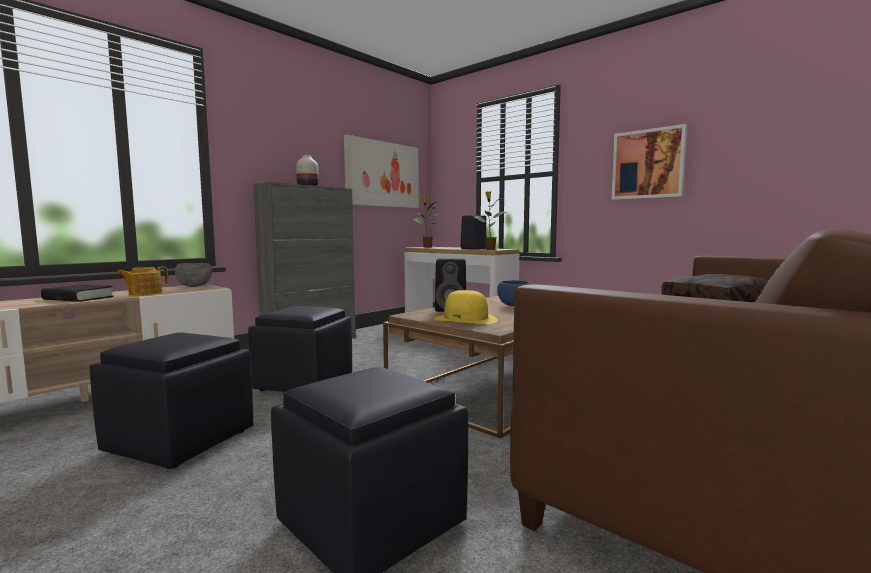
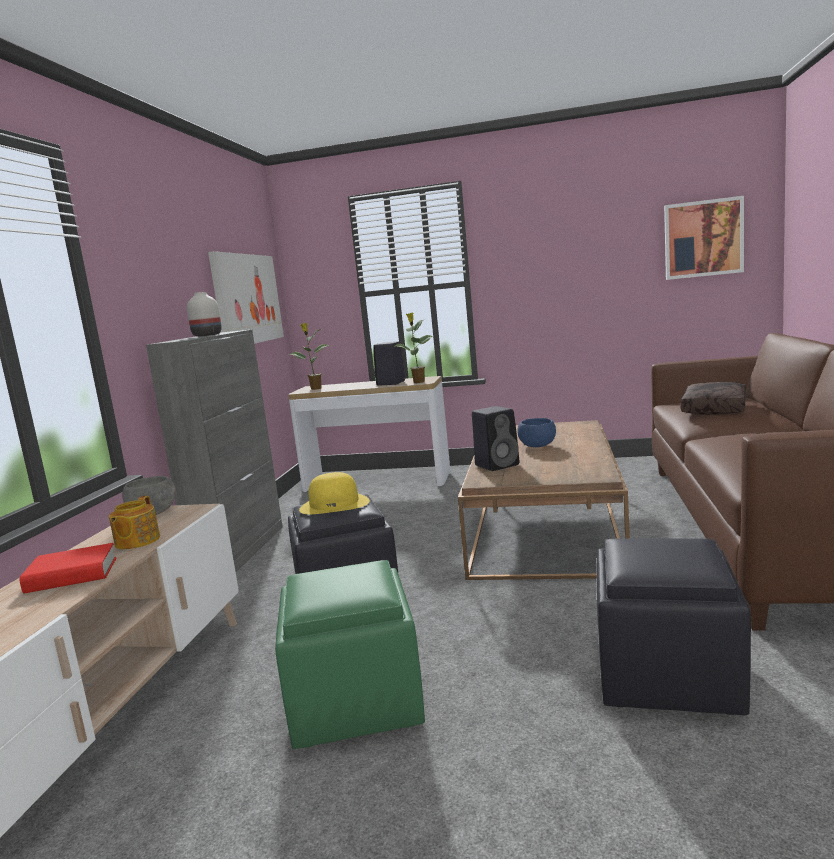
camera: 30 degrees left, 5 degrees up
(78, 298) = (72, 575): black book -> red book
(180, 440) = (354, 701): black ottoman -> green ottoman
(466, 319) = (546, 473): yellow hat -> yellow hat (335, 504)
(648, 164) = (572, 271): picture -> picture (703, 239)

